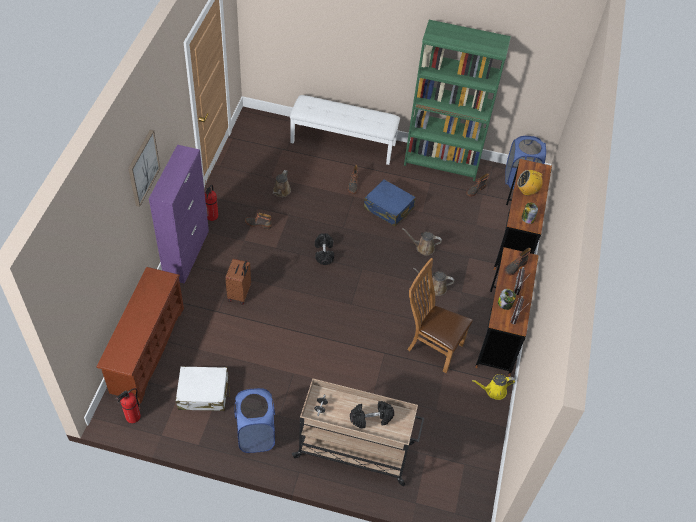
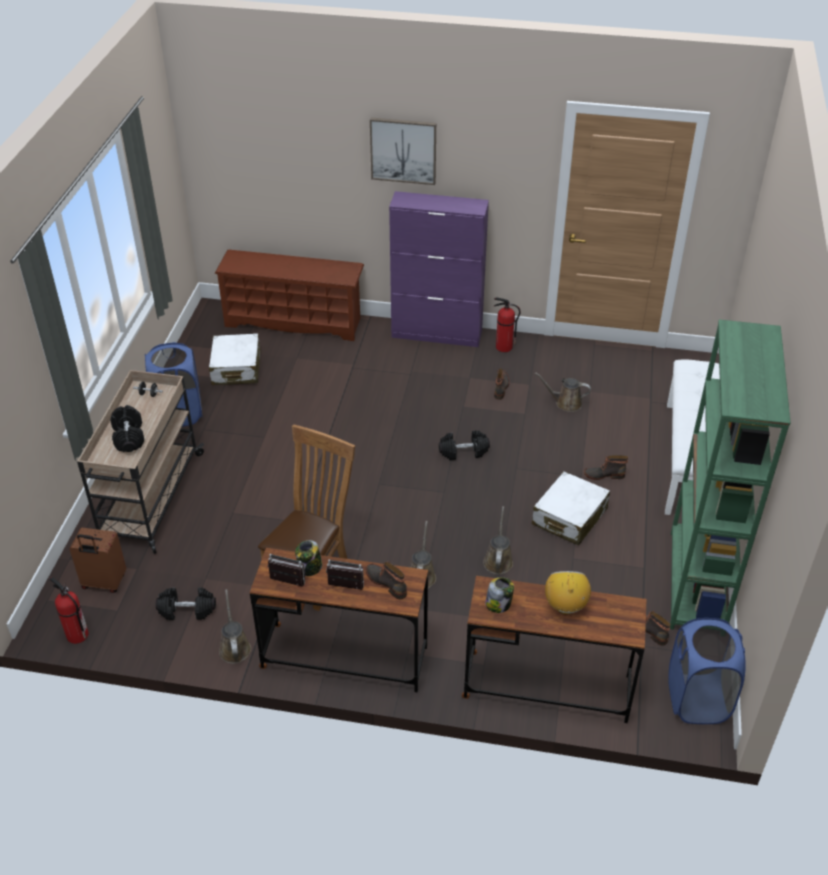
camera: 90 degrees right, 10 degrees down
(132, 417) = (208, 323): fire extinguisher -> fire extinguisher (76, 634)
(240, 294) = (381, 382): brown suitcase -> brown suitcase (104, 583)
(389, 208) = (569, 517): blue suitcase -> white suitcase
(464, 419) = (187, 610): none -> black dumbbell
(493, 391) = (234, 647): yellow watering can -> brown watering can

